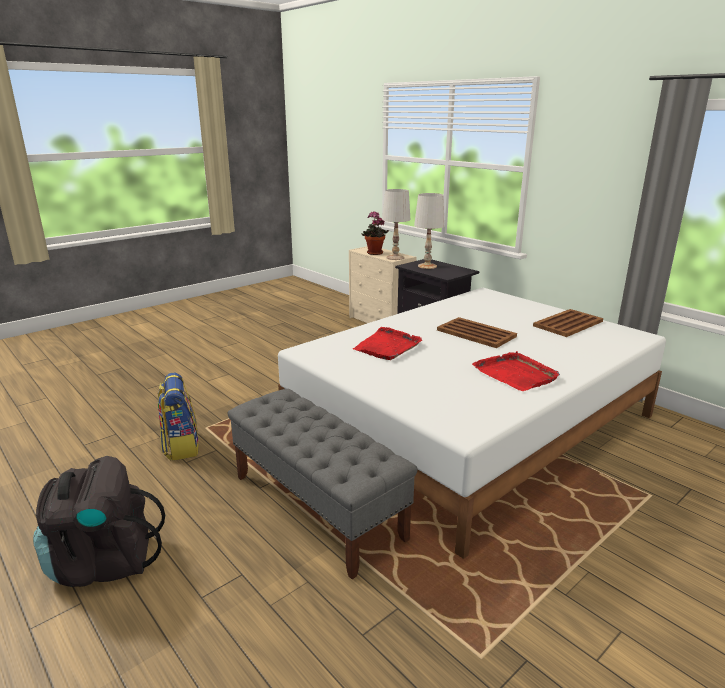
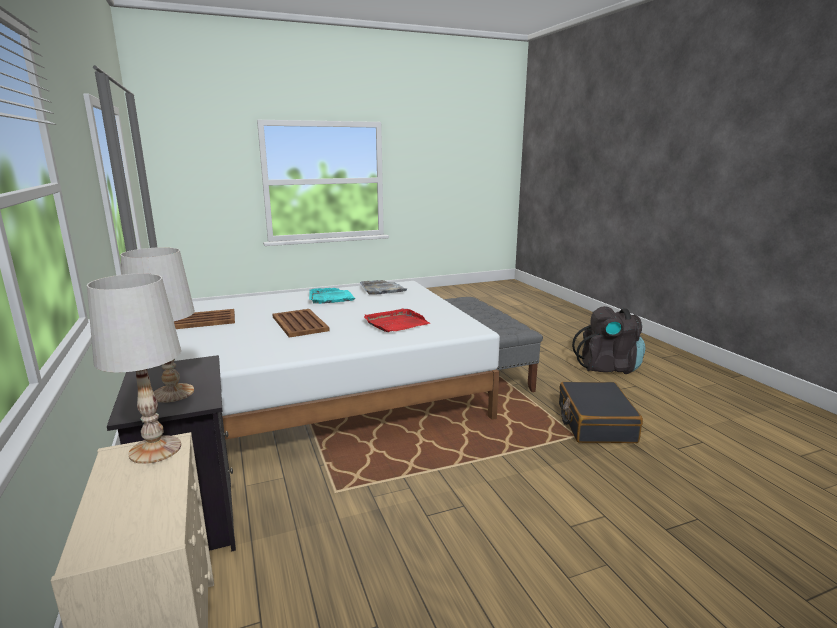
camera: 160 degrees left, 5 degrees down
(181, 446) = (595, 423): backpack -> black suitcase
(374, 253) = (158, 492): potted plant -> none
(480, 406) = (382, 289): none -> grey tray
(516, 374) = (331, 298): red tray -> turquoise tray

